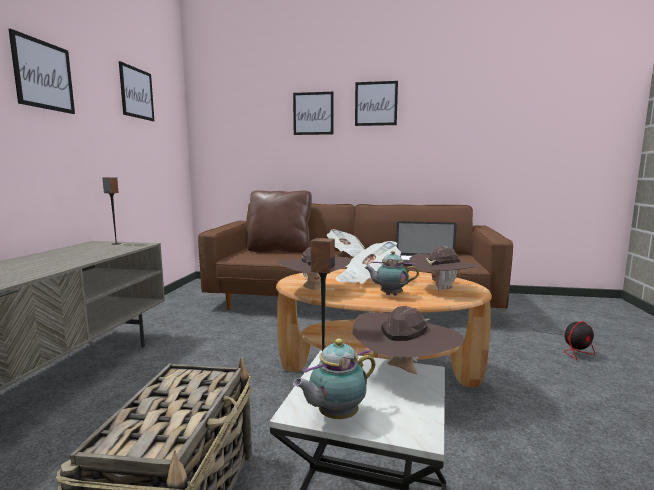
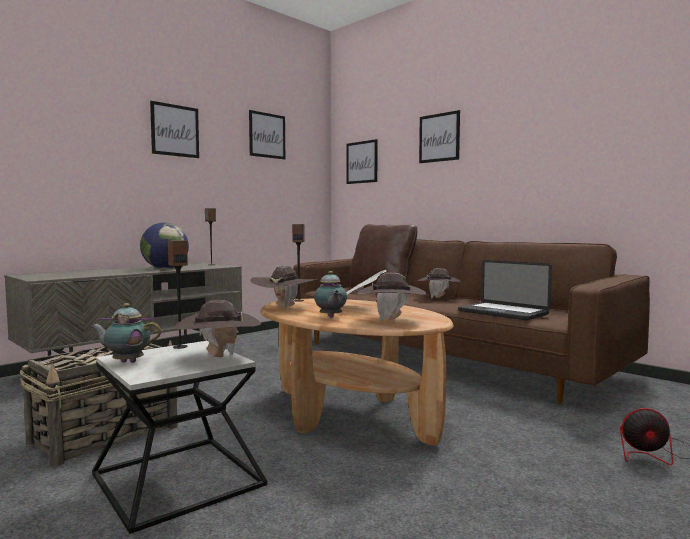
camera: 35 degrees right, 5 degrees down
(76, 256) = (165, 268): none -> globe
(299, 278) = (299, 300): none -> speaker
(346, 254) = (438, 298): newspaper -> brown hat
(376, 103) = (506, 118): picture -> picture (362, 162)
(389, 295) = (330, 317): teapot -> teapot turned 150 degrees counterclockwise

